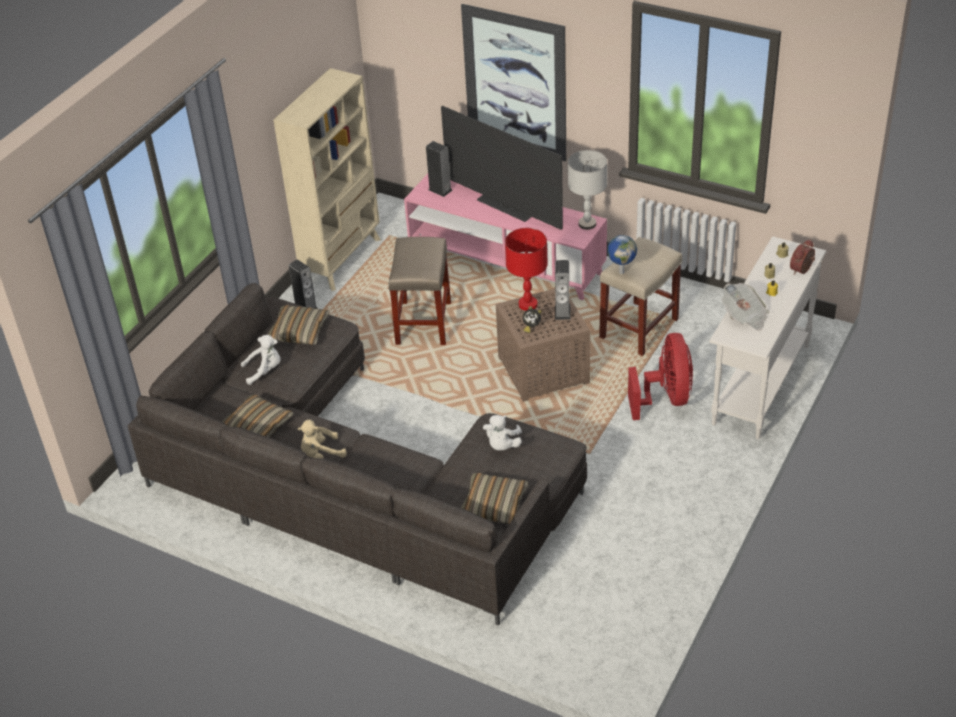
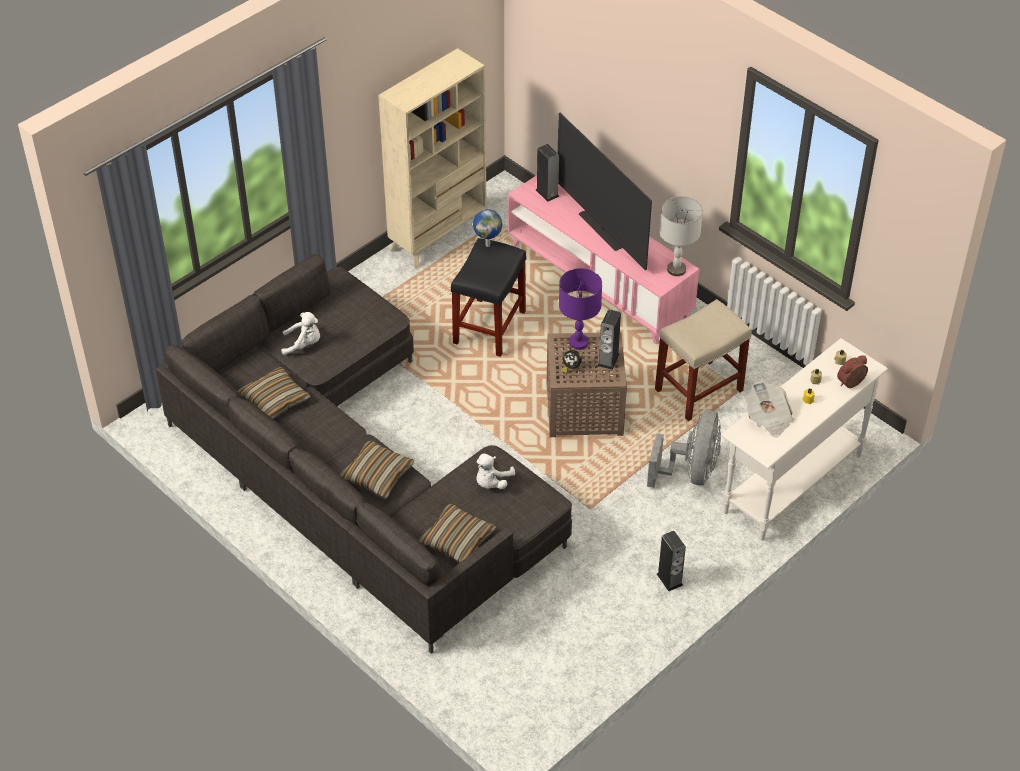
camera: 15 degrees right, 5 degrees up
(299, 331) = (351, 312): pillow -> pillow (377, 475)
(306, 307) = (383, 279): speaker -> speaker (669, 579)
(321, 454) = (322, 444): beige plush toy -> none
(423, 324) = (489, 328): beige stool -> black stool
(515, 83) = (636, 108): picture -> none
(527, 304) = (578, 342): red table lamp -> purple table lamp
(621, 272) = (680, 334): globe -> globe (488, 245)
(665, 398) = (690, 472): red fan -> grey fan

